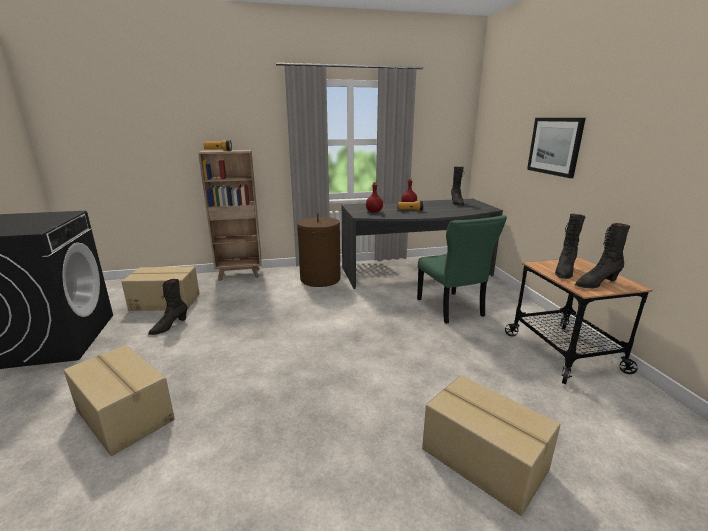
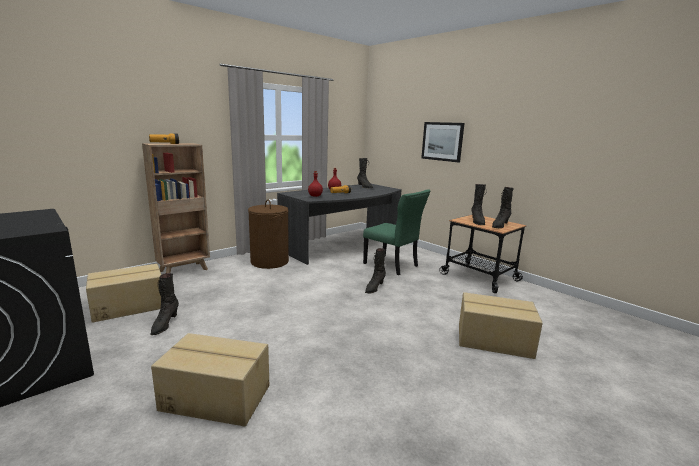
camera: 30 degrees left, 5 degrees down
(397, 334) = (374, 288): none -> black boot

